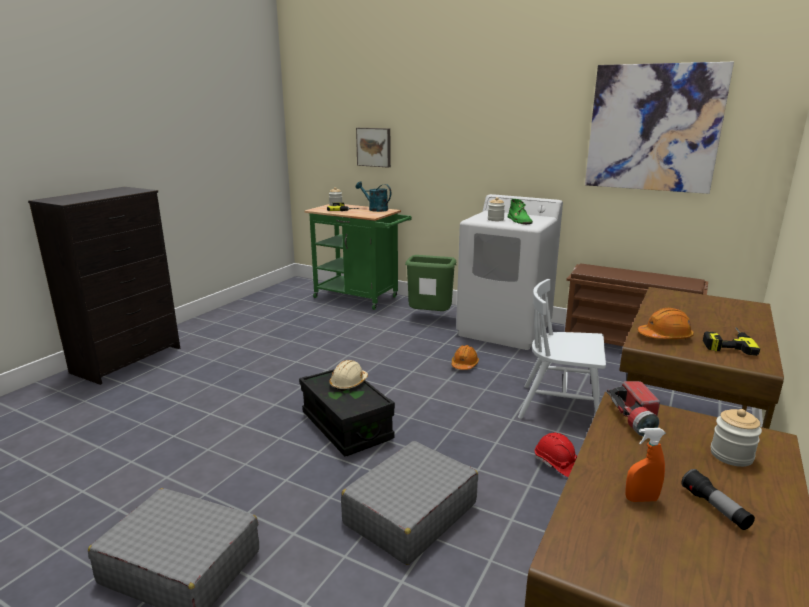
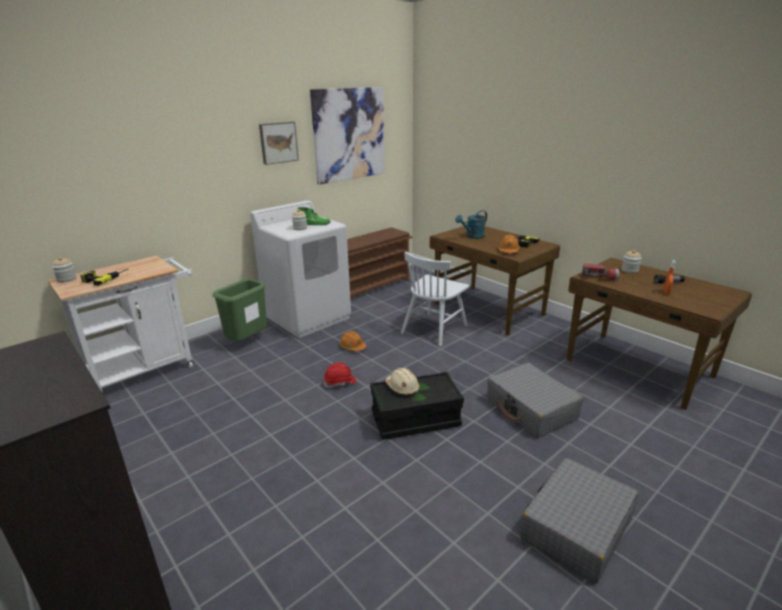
camera: 70 degrees left, 5 degrees up
(360, 298) = (148, 369): green cart -> white cart
(374, 147) = (96, 193): picture -> picture (278, 142)
(375, 209) = (132, 264): turquoise watering can -> turquoise watering can (472, 237)
(556, 464) = (494, 348): red hard hat -> red hard hat (340, 382)

